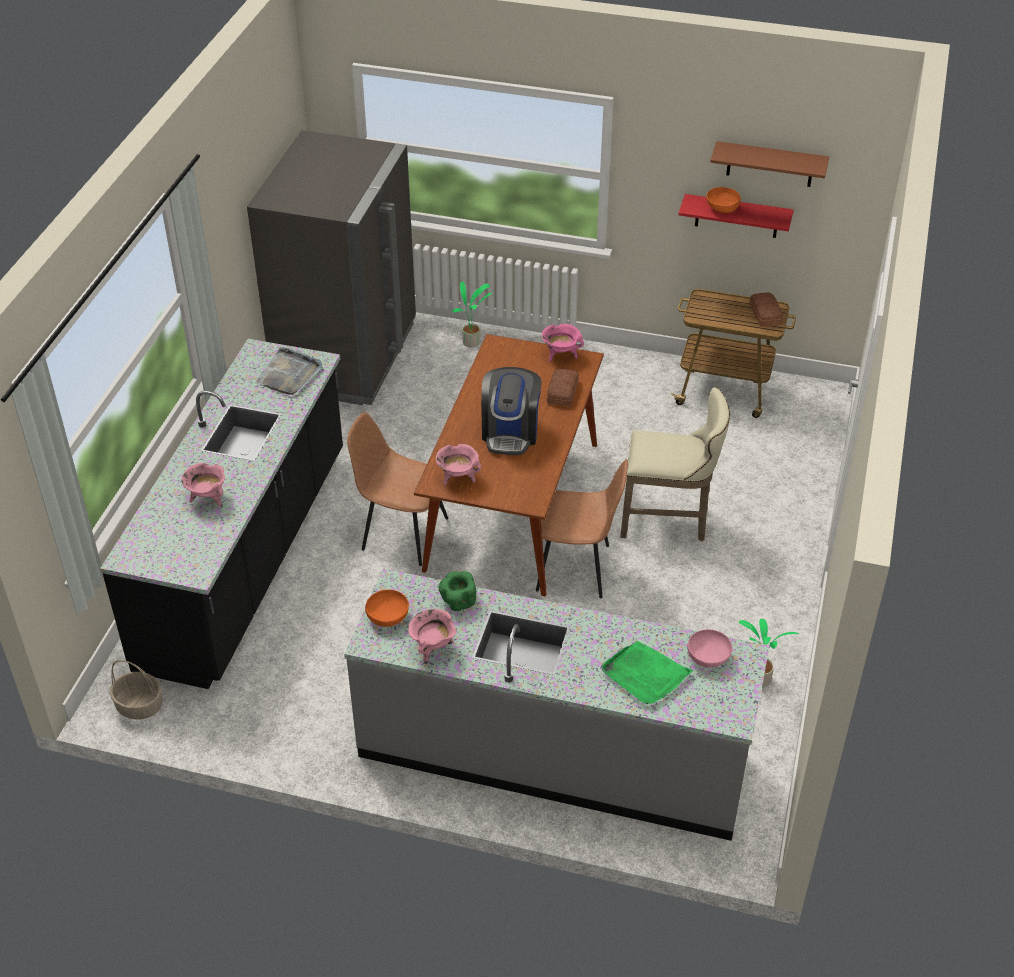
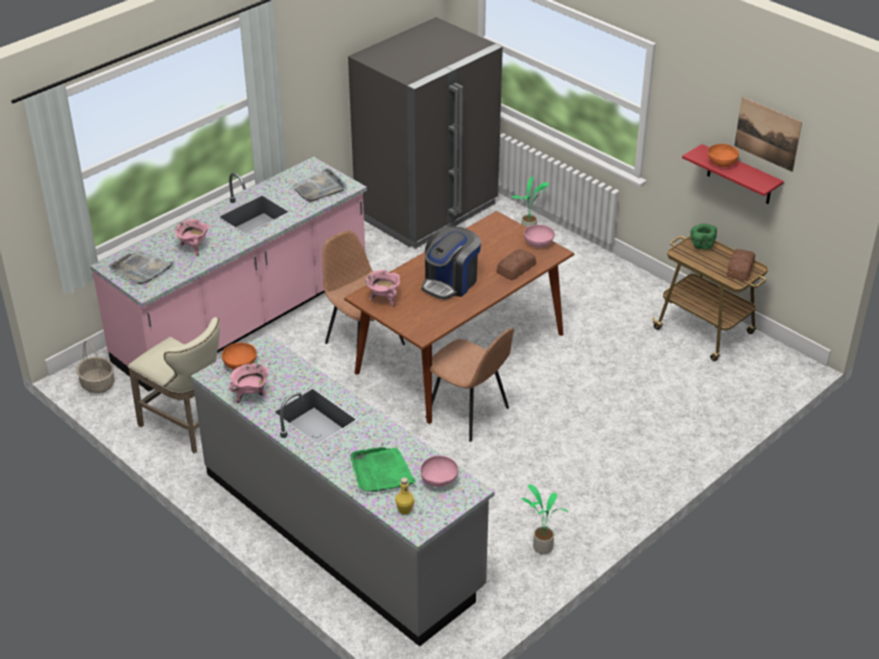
camera: 30 degrees right, 5 degrees down
(168, 548) = (141, 269): none -> grey tray
(247, 557) = (244, 318): black counter -> pink counter
(457, 600) = (296, 372): green bowl -> green bowl (701, 244)
(561, 355) = (539, 243): pink cooking pot -> pink bowl
(669, 521) = (572, 409): beige stool -> beige stool (187, 428)
(704, 706) = (405, 510): none -> yellow bottle
(770, 164) = (767, 134): brown shelf -> picture

